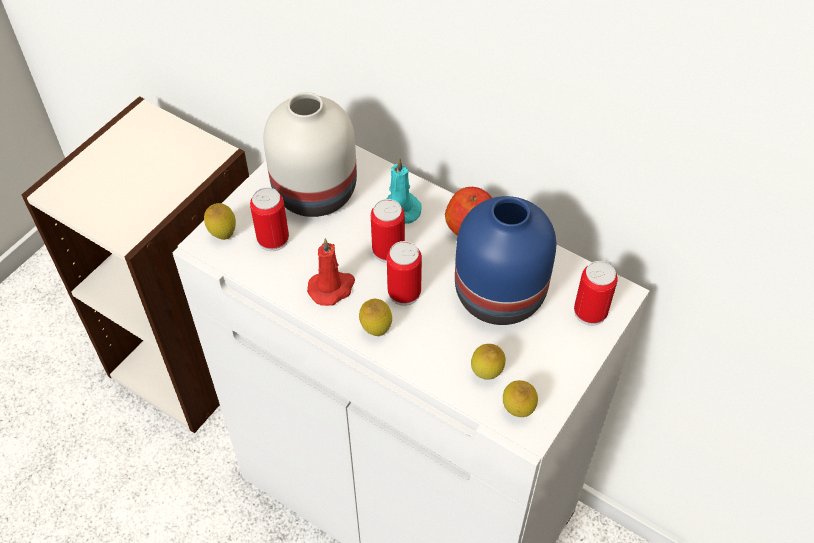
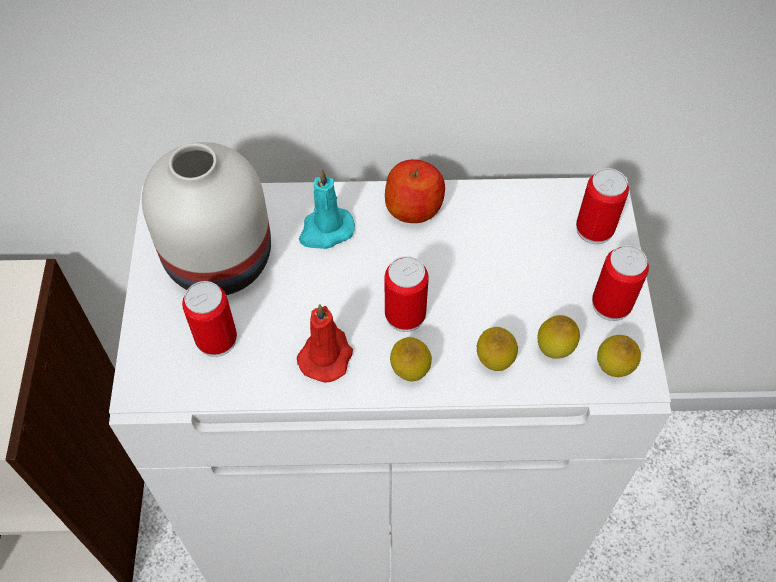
camera: 35 degrees left, 5 degrees up
(223, 234) = (154, 367): lemon -> lemon (494, 362)
(388, 250) = (352, 279): can -> can (611, 304)
(500, 292) = (497, 259): blue vase -> none

